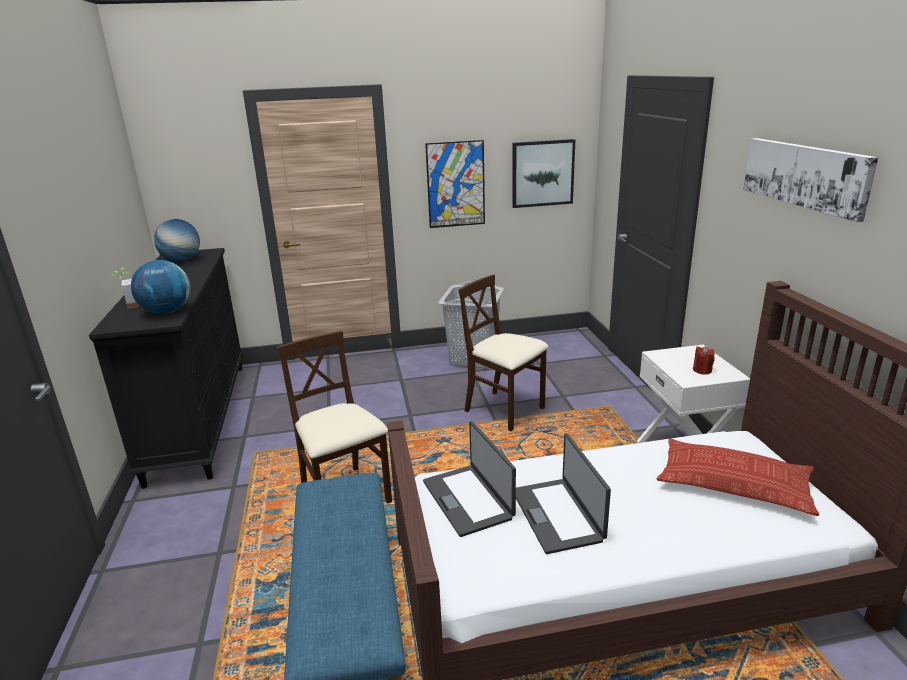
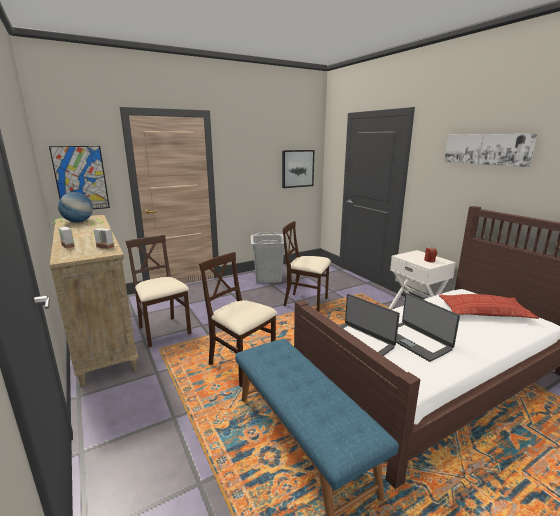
camera: 20 degrees left, 5 degrees down
(166, 312) = (102, 248): globe -> potted plant
(200, 418) = (102, 333): black dresser -> beige dresser
(275, 427) = (164, 331): none -> beige chair
(456, 184) = (251, 174): picture -> picture (81, 178)

